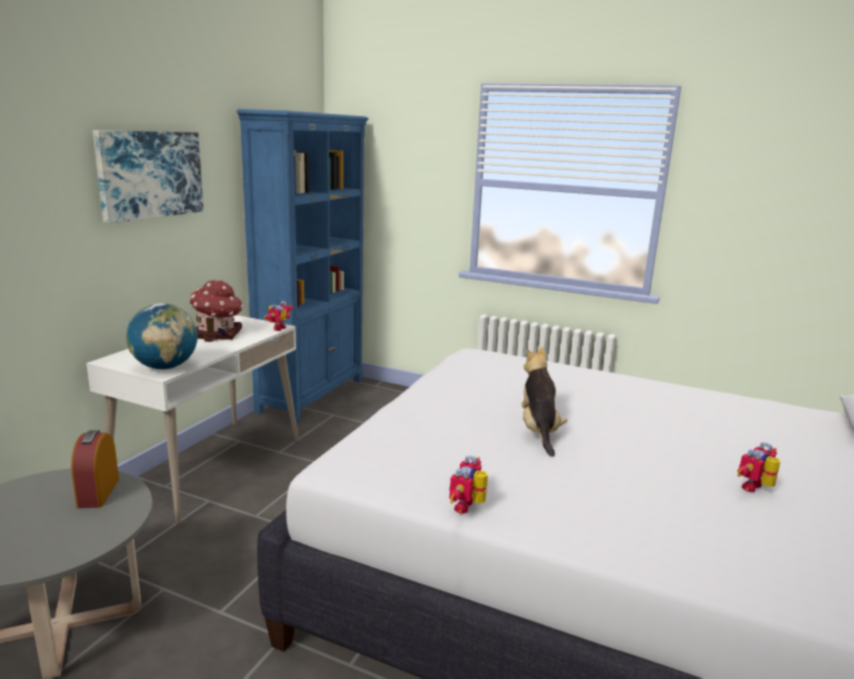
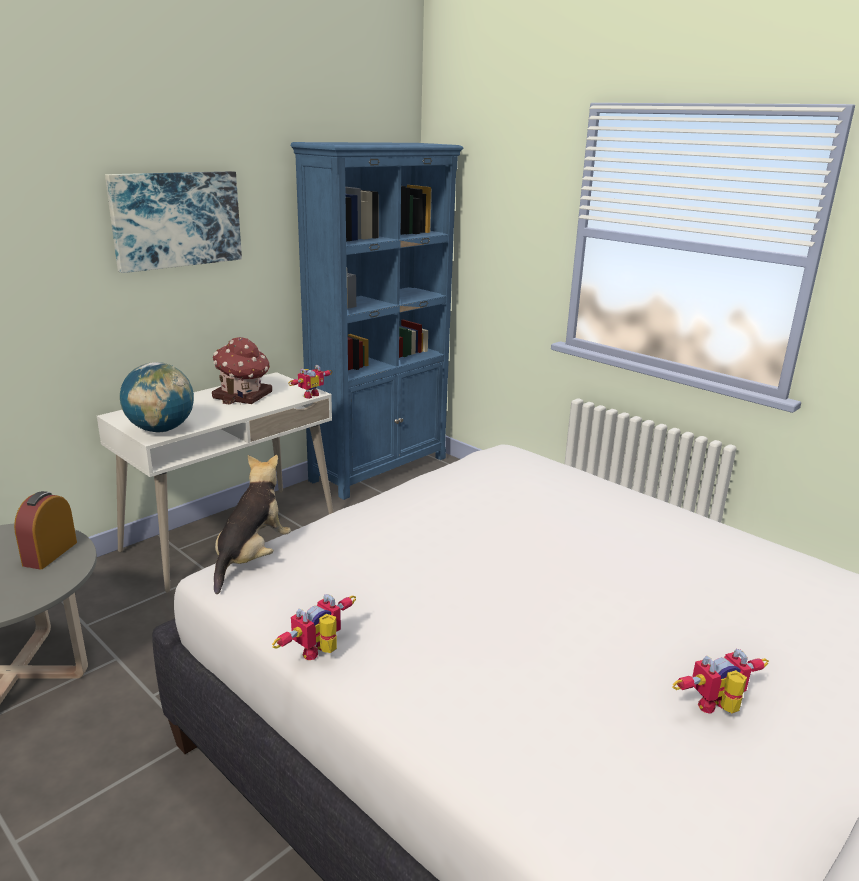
camera: 20 degrees right, 5 degrees up
(538, 430) = (493, 569): plush toy -> plush toy (252, 558)

